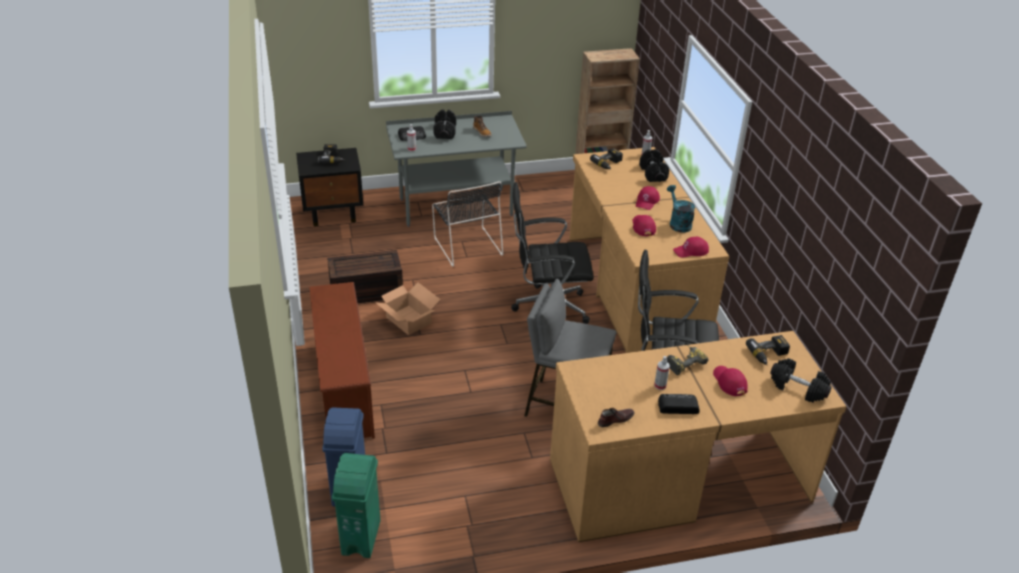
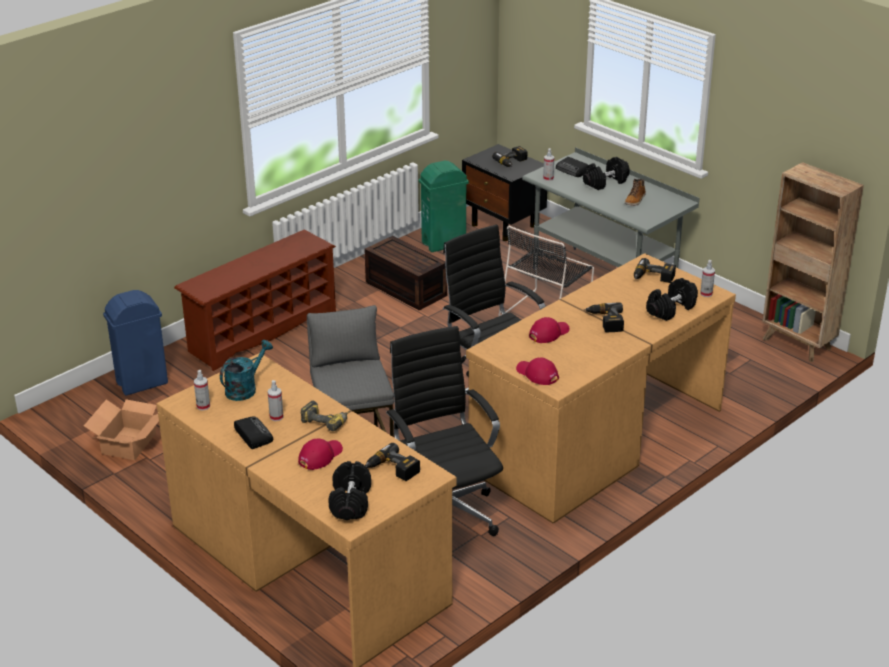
camera: 60 degrees right, 5 degrees down
(361, 537) = (94, 410): green trash can -> green trash can (444, 243)
(408, 320) = (387, 326): cardboard box -> cardboard box (128, 443)
(615, 419) = (203, 406): brown shoe -> spray bottle
(647, 201) = (605, 322): red cap -> power drill
(678, 223) = (584, 352): turquoise watering can -> turquoise watering can (245, 388)

